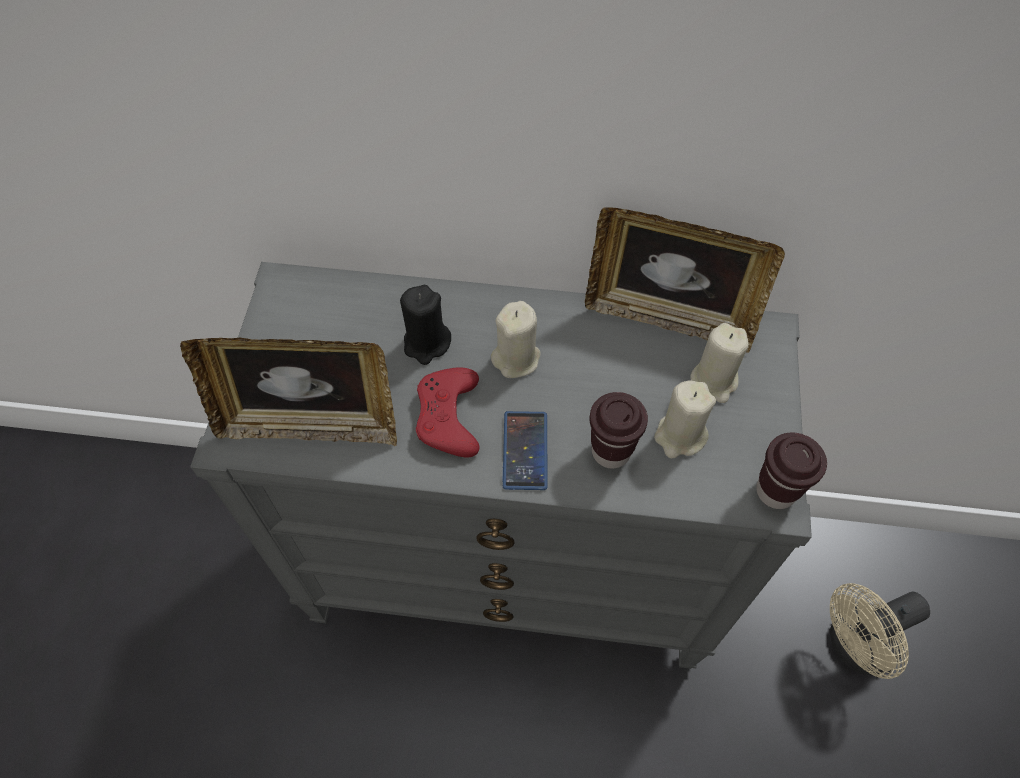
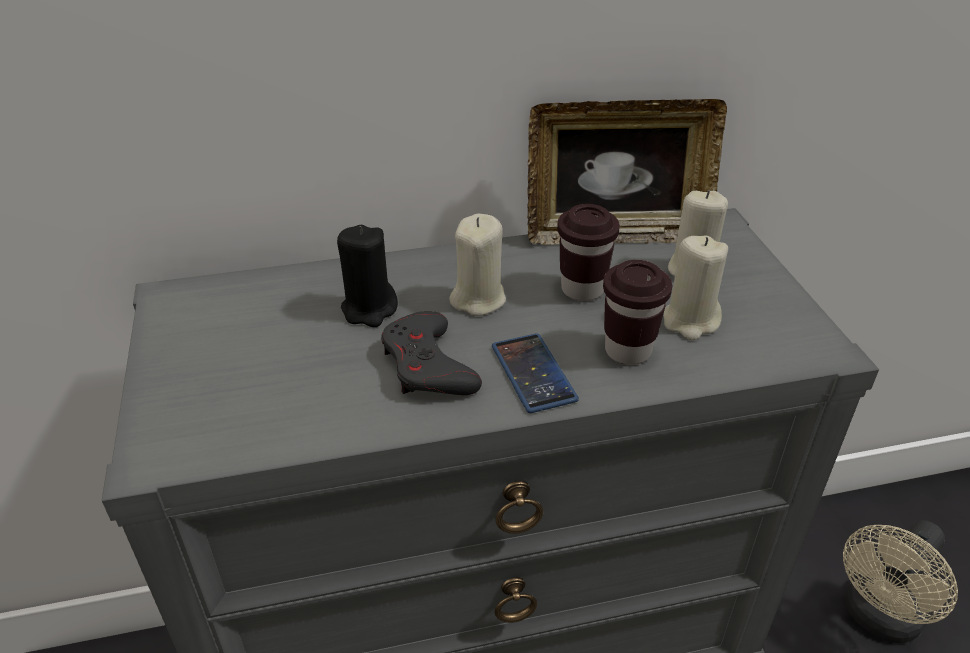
camera: 20 degrees left, 20 degrees down
(309, 425) = (256, 414): picture frame -> none
(448, 417) = (428, 365): red game controller -> grey game controller
(776, 491) = (816, 340): brown cup -> brown cup (582, 289)

